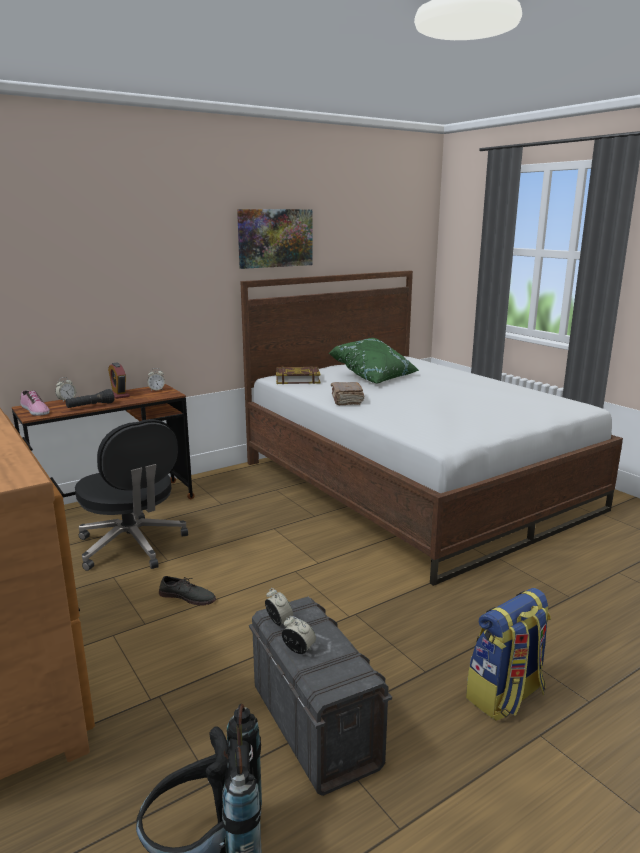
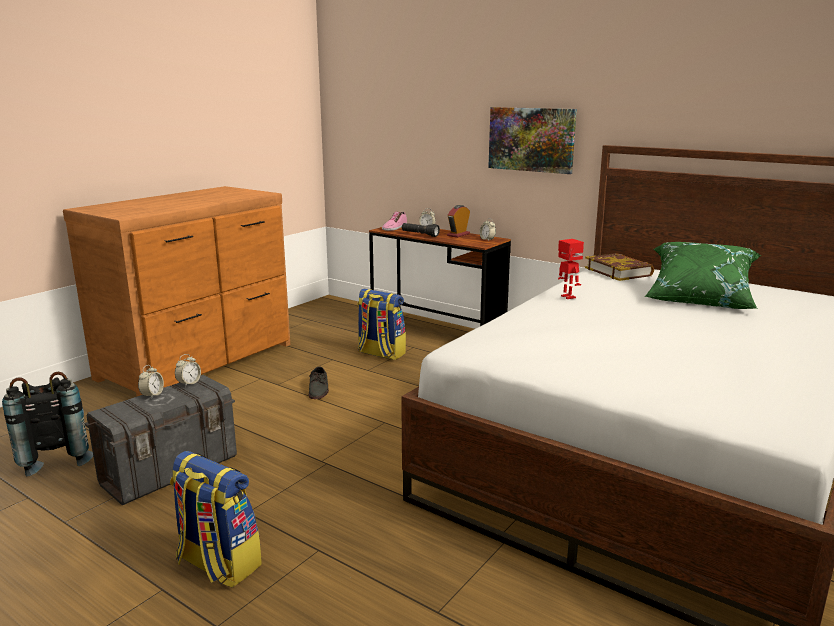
camera: 70 degrees right, 0 degrees up
(132, 546) = (380, 353): black office chair -> backpack
(275, 238) = (664, 96): picture -> picture (531, 139)
(346, 400) = (567, 297): brown book -> toy robot

